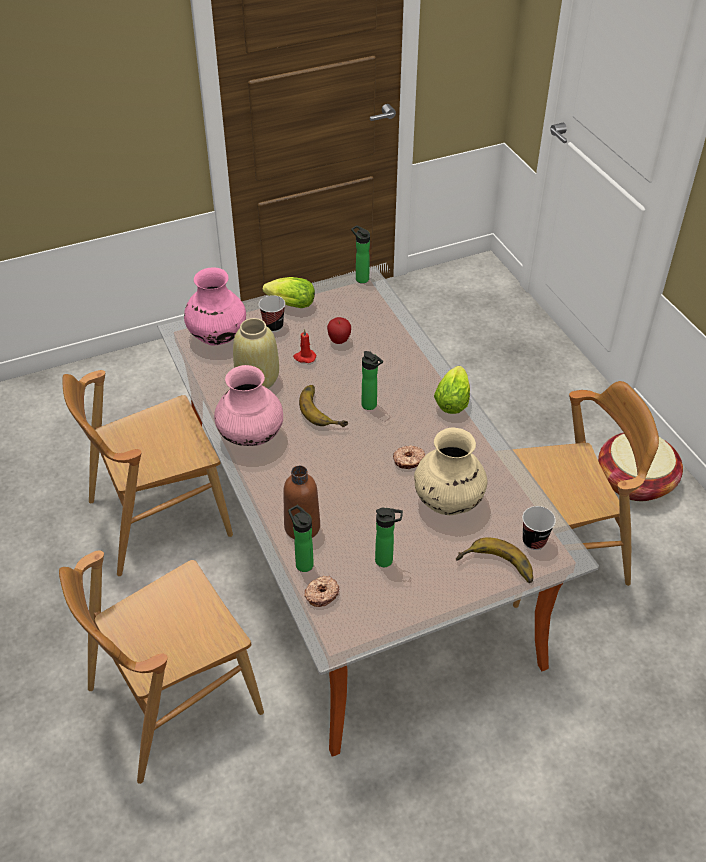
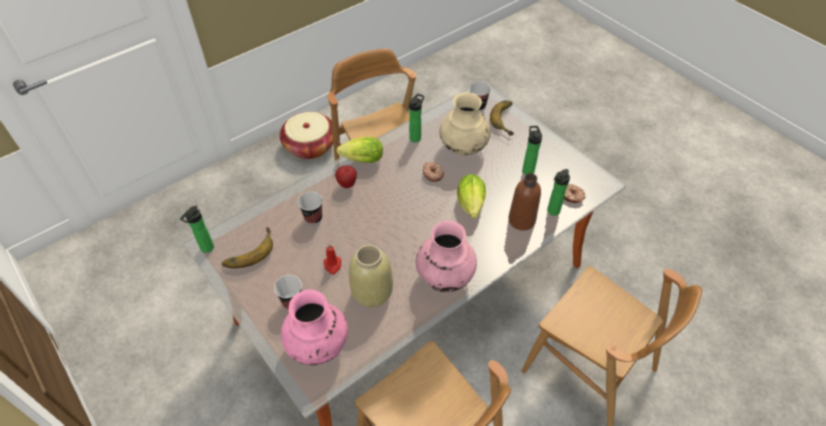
camera: 105 degrees left, 5 degrees up
(288, 304) = (255, 298): lettuce -> lettuce (471, 206)
(324, 409) = (394, 235): banana -> banana (248, 251)
(339, 341) = (304, 245): apple -> apple (347, 184)
(371, 406) = (382, 206): bottle -> bottle (416, 137)
(374, 351) = (313, 218): none -> cup

